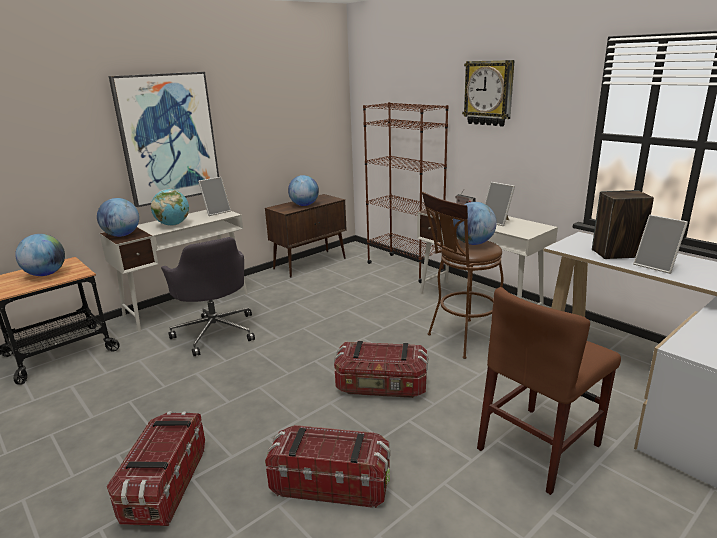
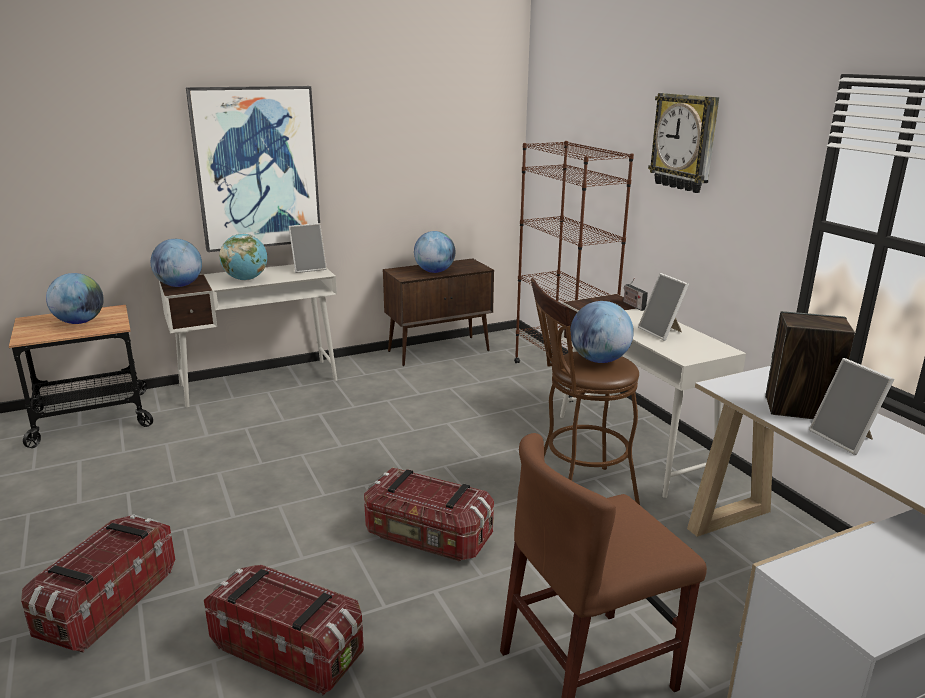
camera: 15 degrees right, 0 degrees up
(215, 332) = (271, 424): grey office chair -> none

